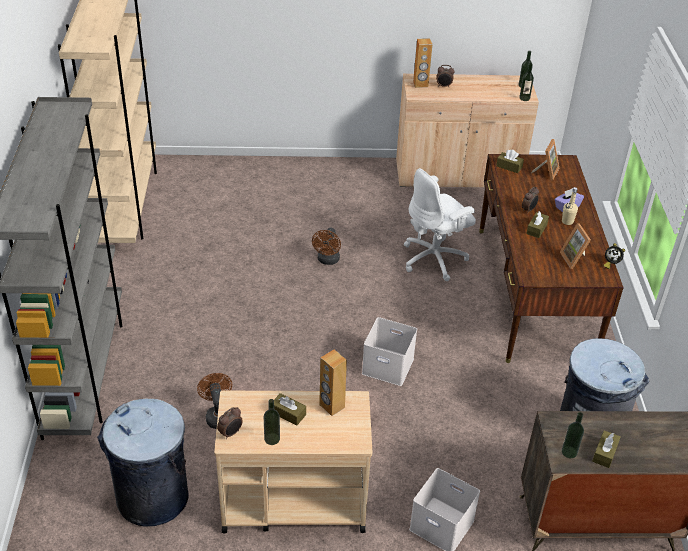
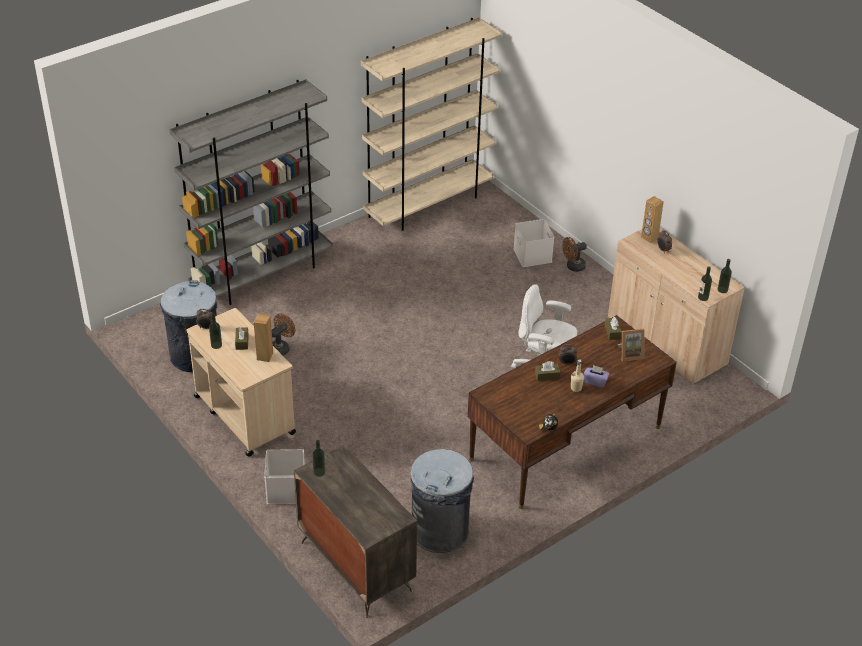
camera: 55 degrees right, 0 degrees up
(327, 260) = (478, 323): brown fan -> brown fan (573, 267)
(389, 365) = (404, 402): white storage box -> white storage box (533, 255)
(574, 259) = (532, 408): picture frame -> none
(605, 453) = (333, 489): brown tissue box -> none

